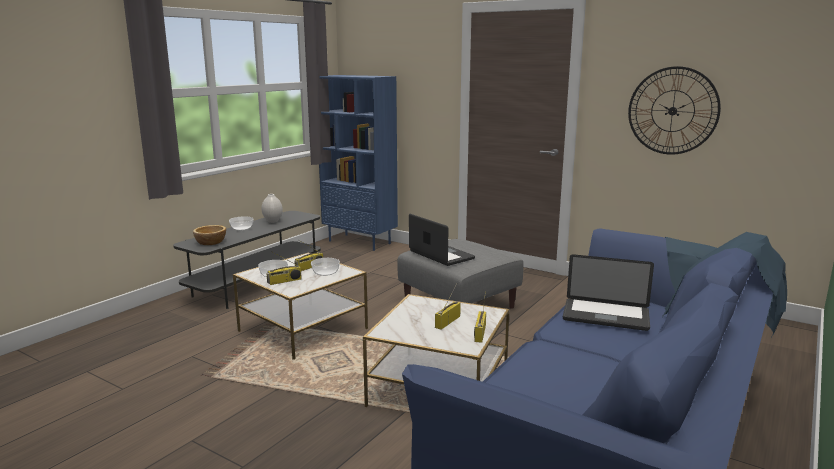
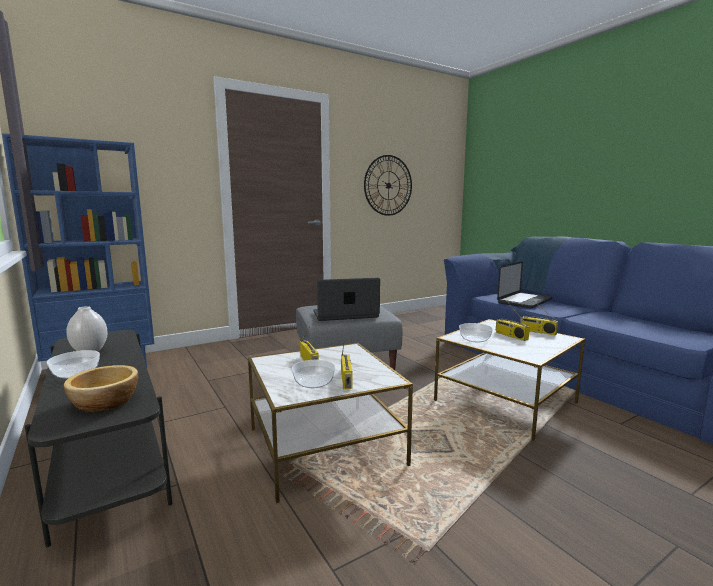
camera: 65 degrees left, 5 degrees down
(326, 272) = (340, 357): bowl -> bowl (475, 339)

